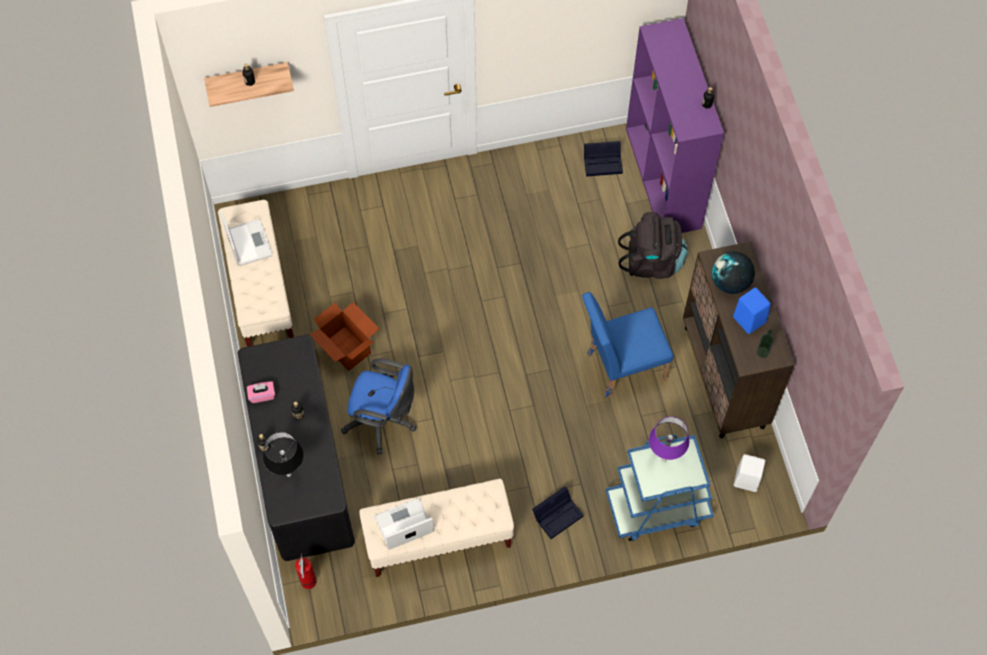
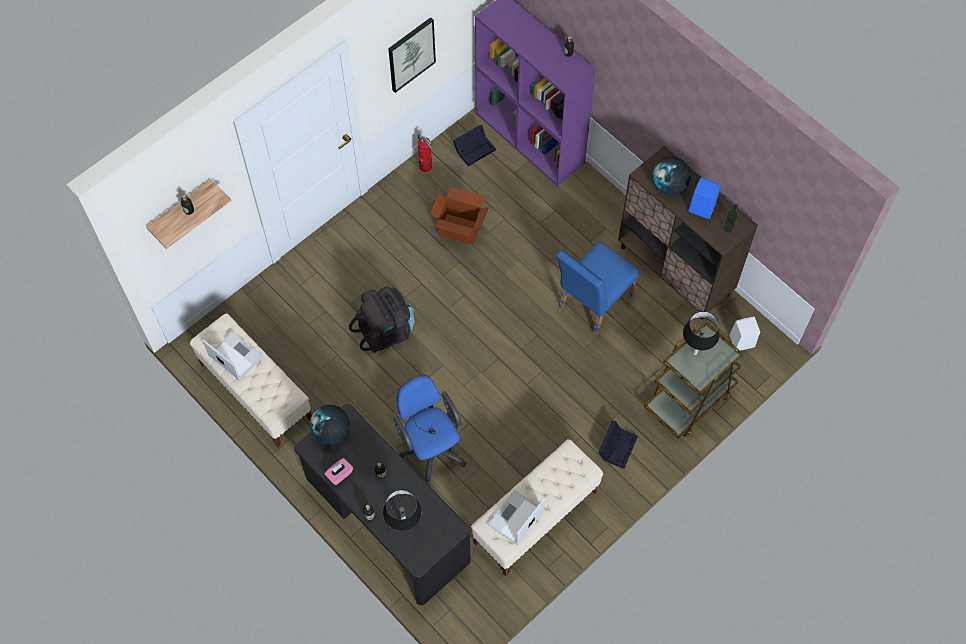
camera: 30 degrees left, 0 degrees up
(279, 353) = (331, 432): none -> globe
(308, 583) = (454, 612): fire extinguisher -> fire extinguisher (426, 167)
(347, 348) = (362, 403): cardboard box -> cardboard box (460, 228)
(383, 421) = (430, 447): blue office chair -> blue office chair turned 105 degrees counterclockwise
(553, 34) = (411, 54): none -> picture
(652, 262) = (563, 208): black backpack -> black backpack (386, 331)
(657, 507) = (689, 399): blue cart -> brown cart
(664, 459) = (695, 353): purple table lamp -> black table lamp

